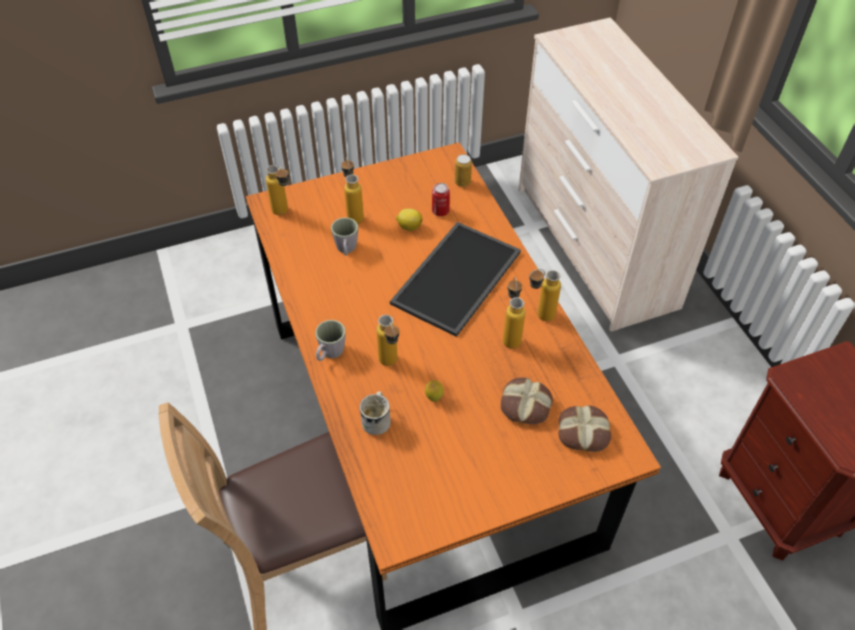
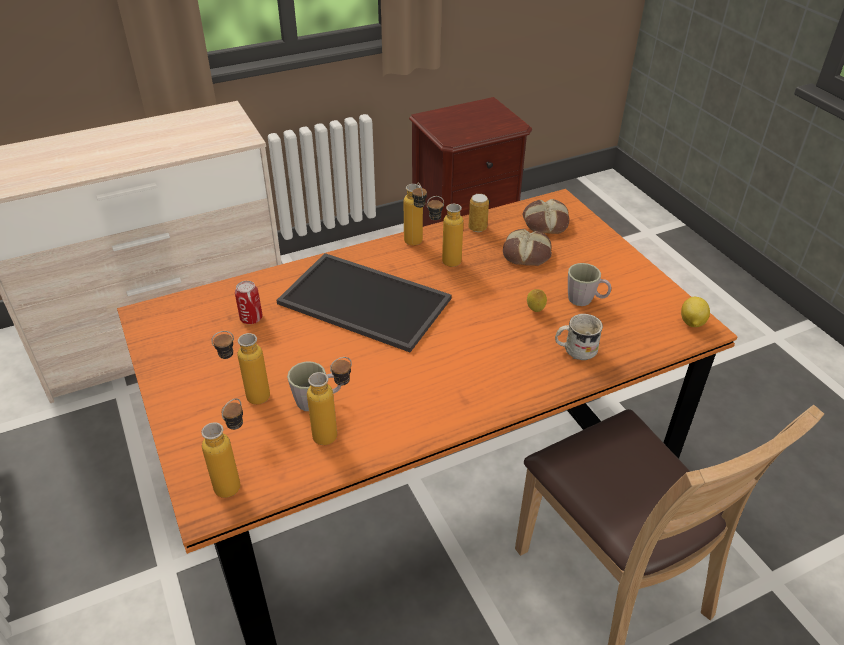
camera: 95 degrees left, 10 degrees down
(330, 353) = (495, 398): grey mug -> grey mug (585, 300)
(390, 365) = (500, 345): bottle -> bottle (335, 433)
(409, 226) = (277, 344): lemon -> lemon (691, 323)
(462, 182) = (200, 302): can -> can (477, 228)

